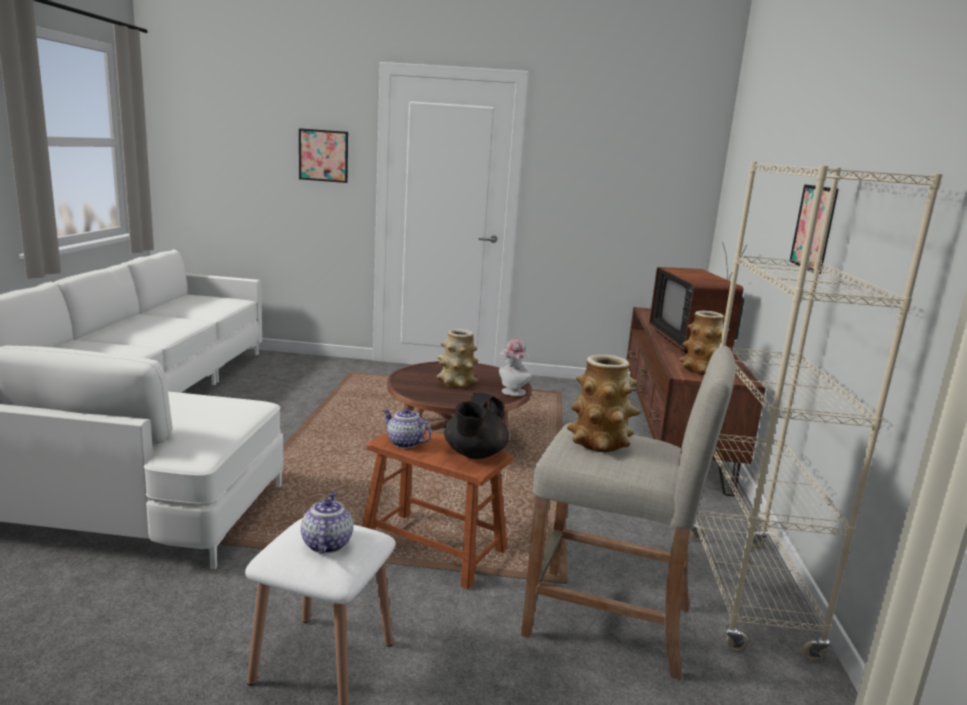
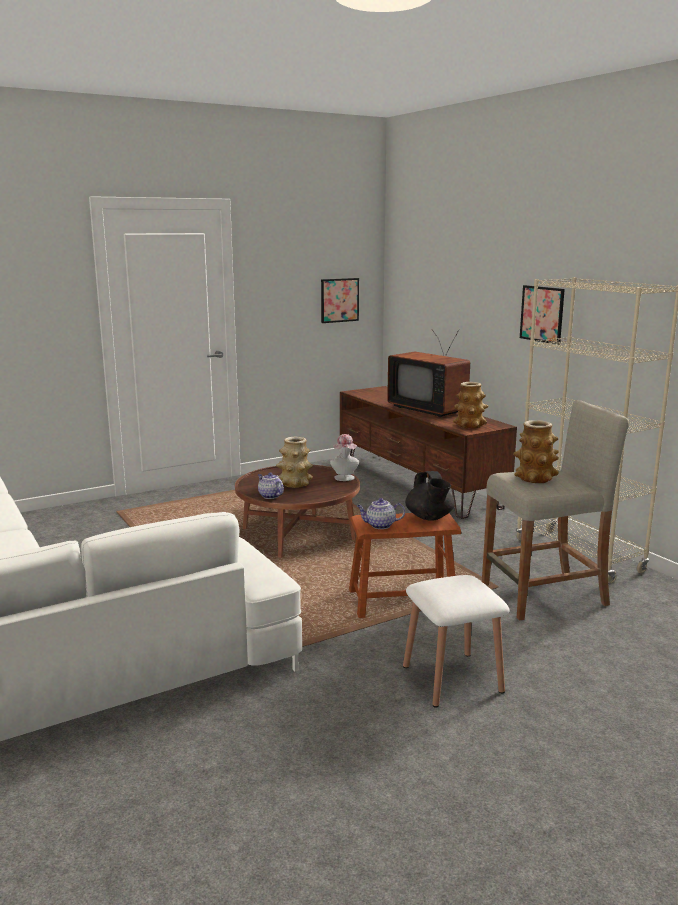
camera: 35 degrees left, 0 degrees up
(323, 155) = (39, 296): picture -> picture (339, 300)
(326, 543) = (462, 588): teapot -> teapot (270, 496)

